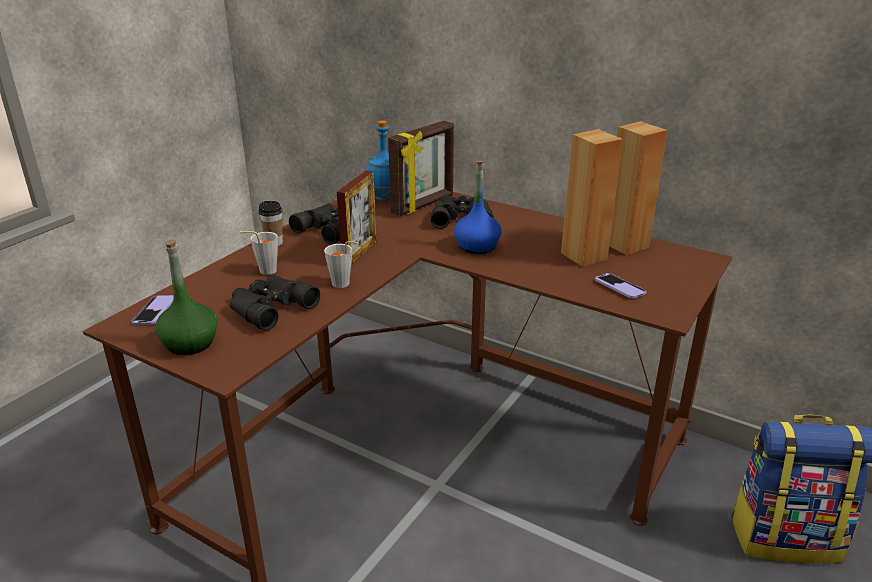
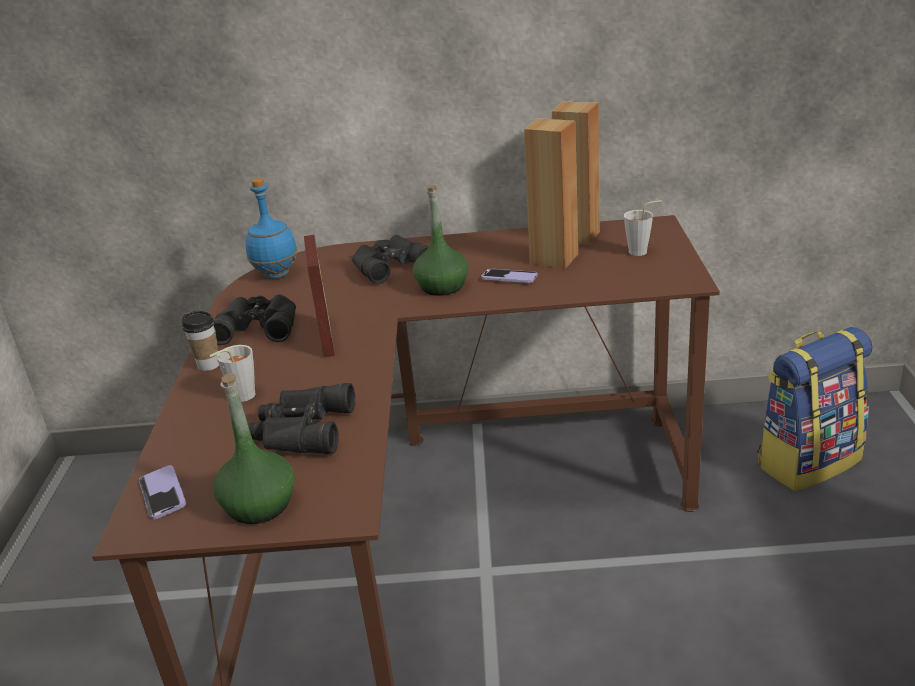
camera: 30 degrees left, 0 degrees up
(344, 285) = (354, 375): grey cup -> grey cup (642, 251)
(423, 205) = (330, 266): picture frame -> none
(477, 246) = (442, 286): blue bottle -> green bottle
(620, 287) = (620, 274): phone -> phone (509, 278)

